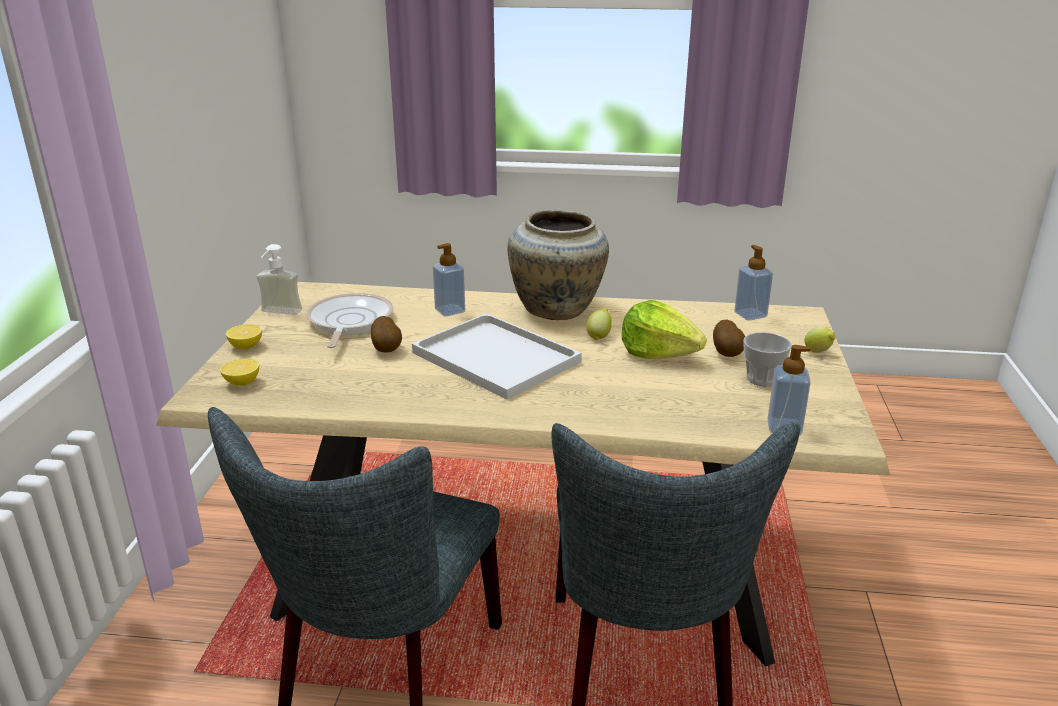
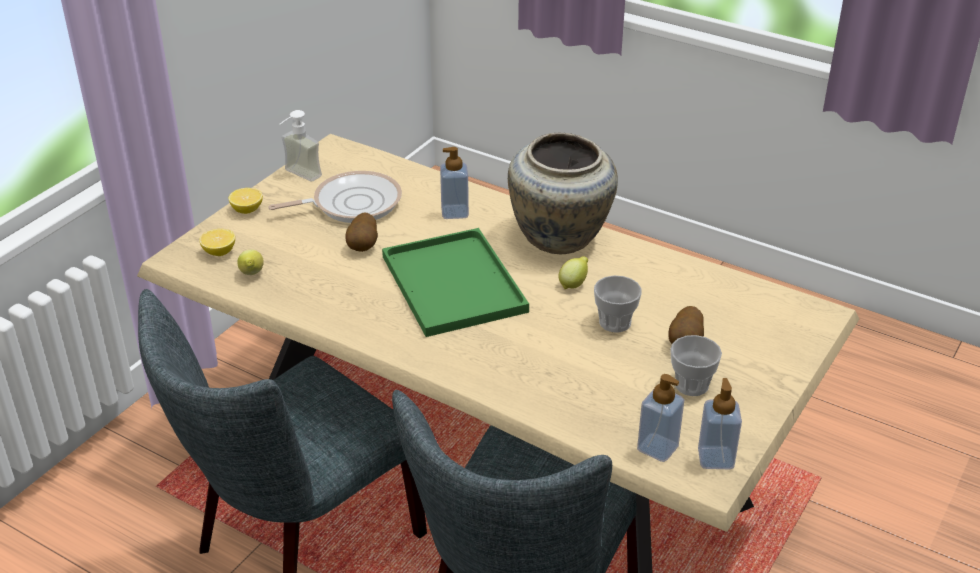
camera: 25 degrees right, 10 degrees up
(348, 322) = (352, 204): frying pan -> frying pan turned 45 degrees clockwise
(492, 357) = (451, 282): white tray -> green tray
(658, 353) = (615, 322): lettuce -> cup
(750, 315) = (759, 299): soap dispenser -> soap dispenser (715, 458)
(818, 352) = (785, 369): lemon -> lemon (252, 274)

